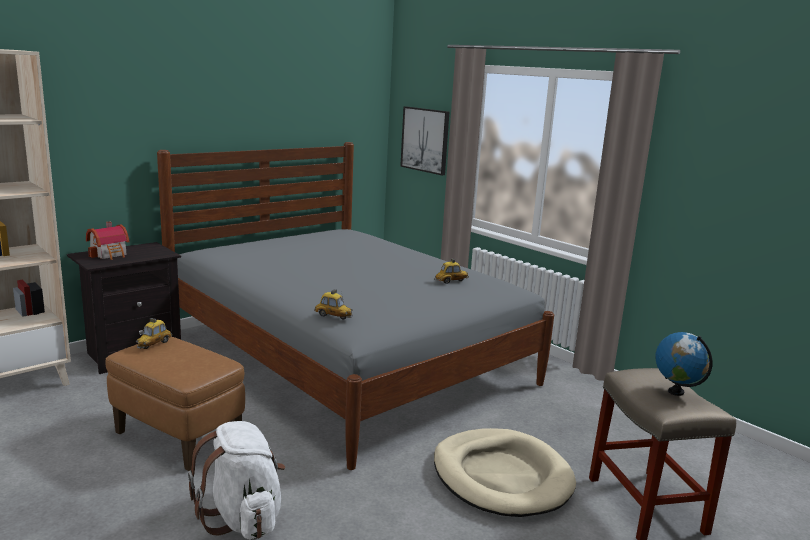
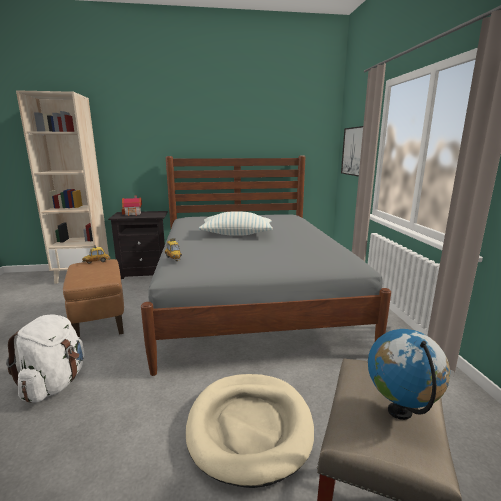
camera: 35 degrees right, 0 degrees up
(343, 271) = (236, 234): none -> pillow
(451, 281) = (302, 250): toy car -> none

